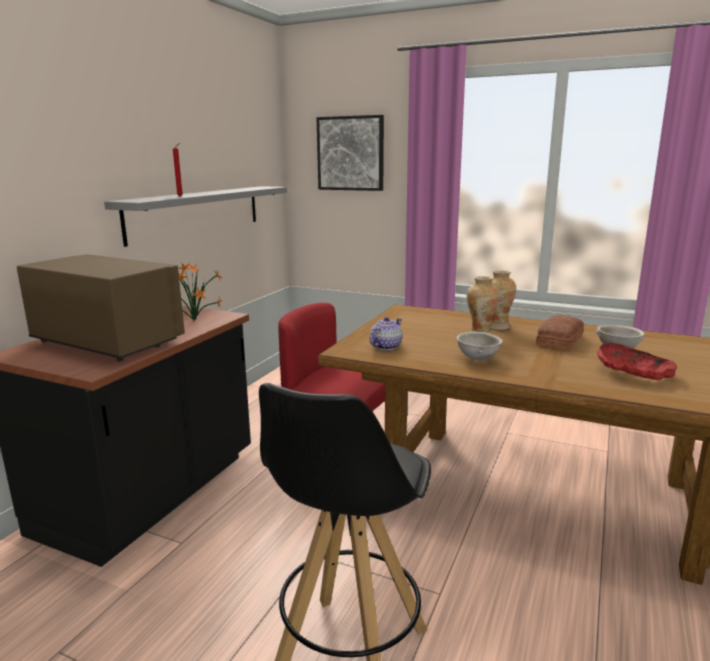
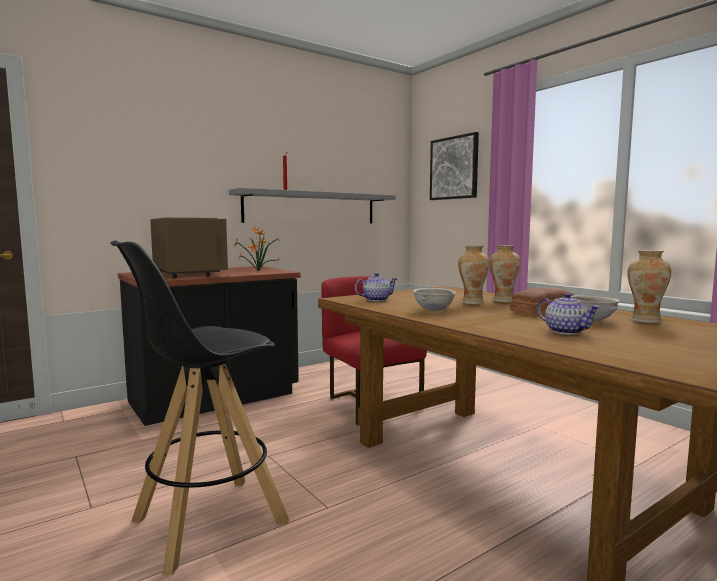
camera: 30 degrees right, 10 degrees down
(632, 372) = (565, 331): red bowl -> teapot
(647, 341) = (645, 320): none -> vase

